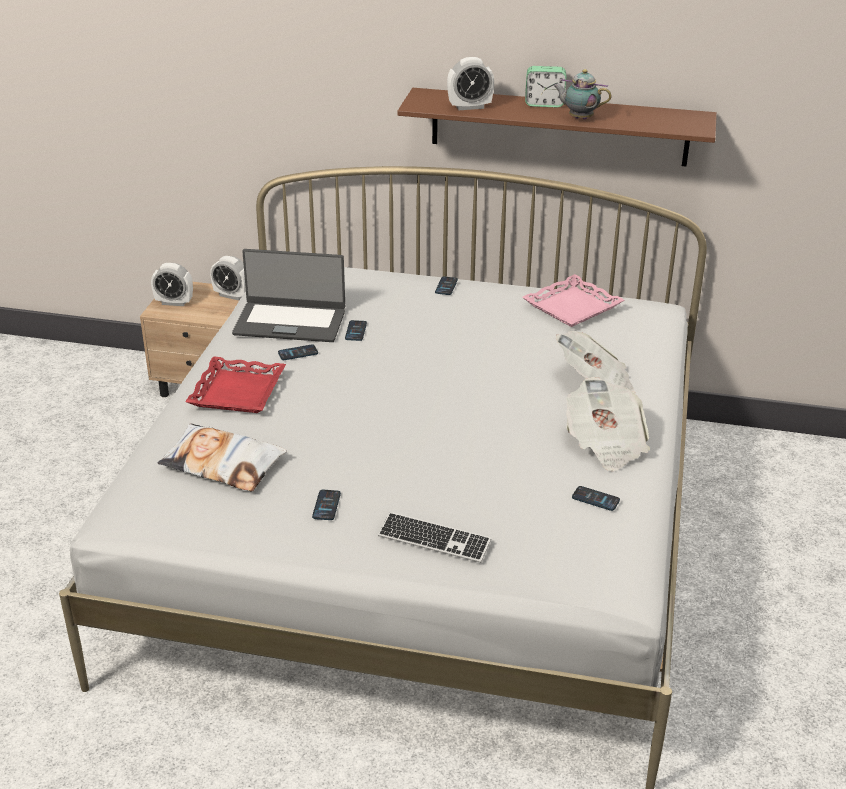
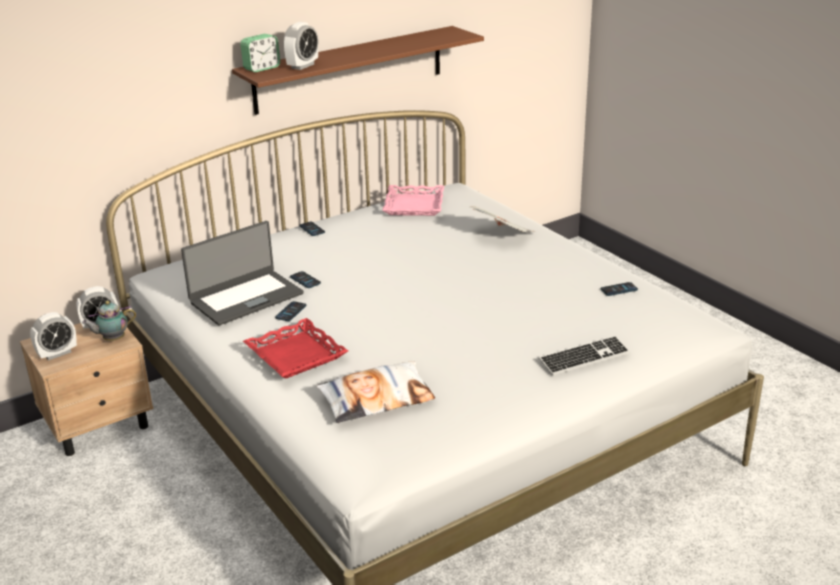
camera: 45 degrees left, 5 degrees down
(326, 505) = (491, 379): phone -> none
(544, 104) = (346, 50): alarm clock -> alarm clock (261, 68)
(579, 118) = (386, 51): teapot -> teapot (112, 339)
(605, 444) = (569, 262): newspaper -> none

